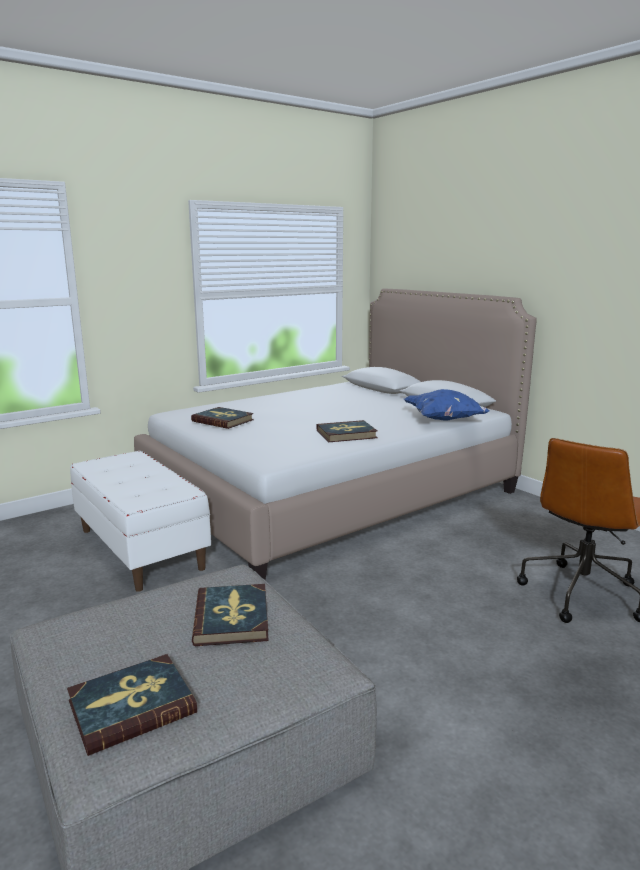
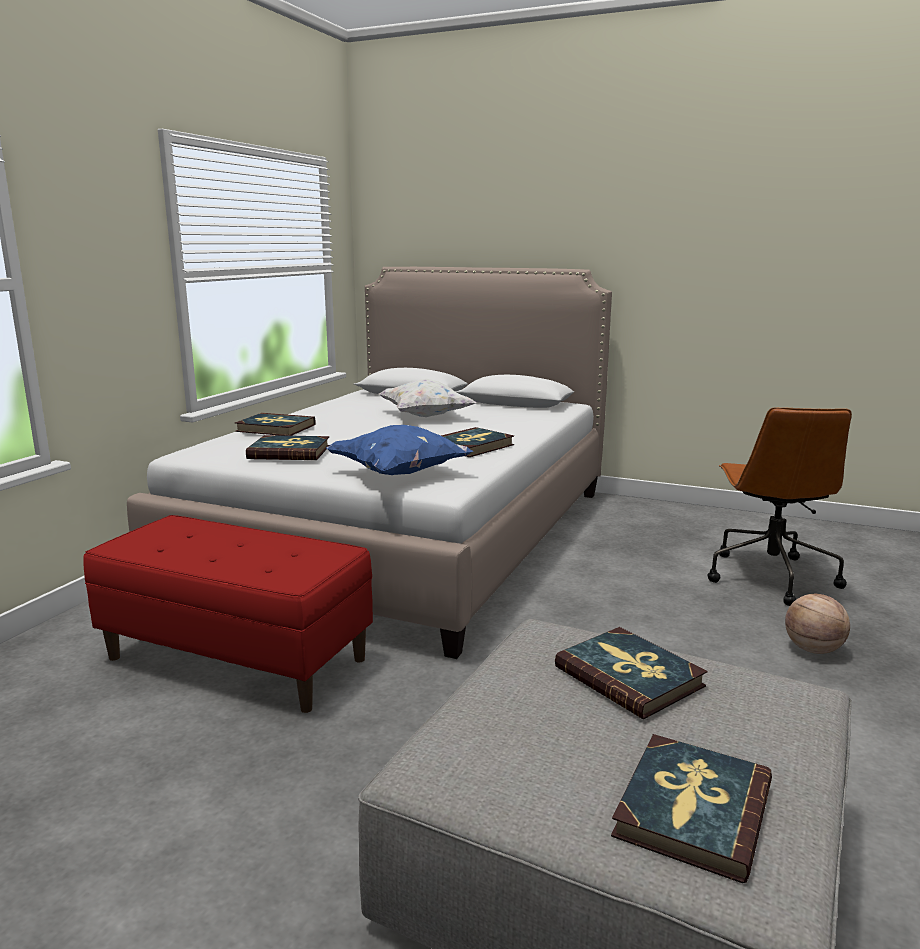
camera: 30 degrees left, 0 degrees up
(141, 549) = (238, 658): white bench -> red bench
(244, 403) = (275, 428): none -> book
(358, 407) = (425, 416): none -> white pillow
(444, 420) = (545, 418): blue pillow -> blue pillow (400, 473)
(533, 662) = (813, 649): none -> basketball

